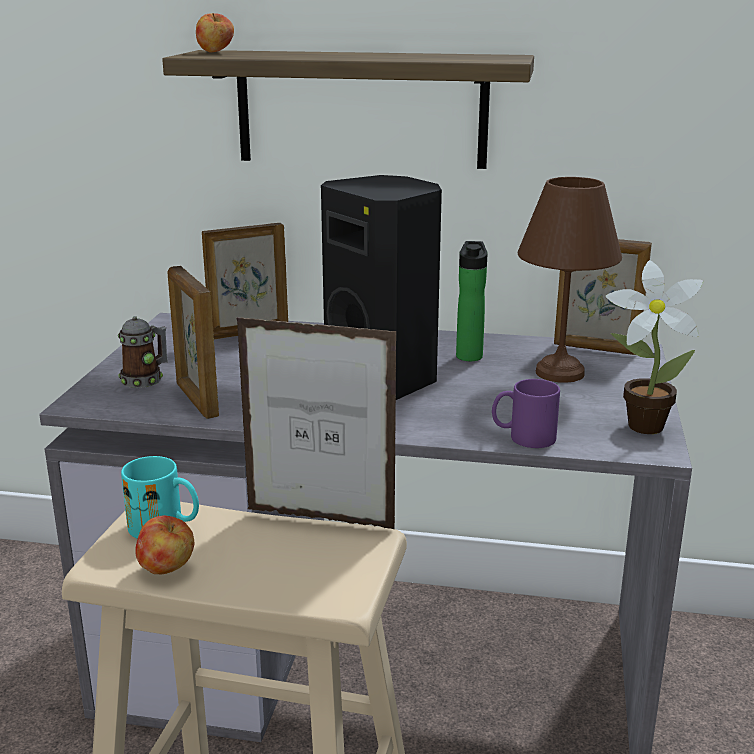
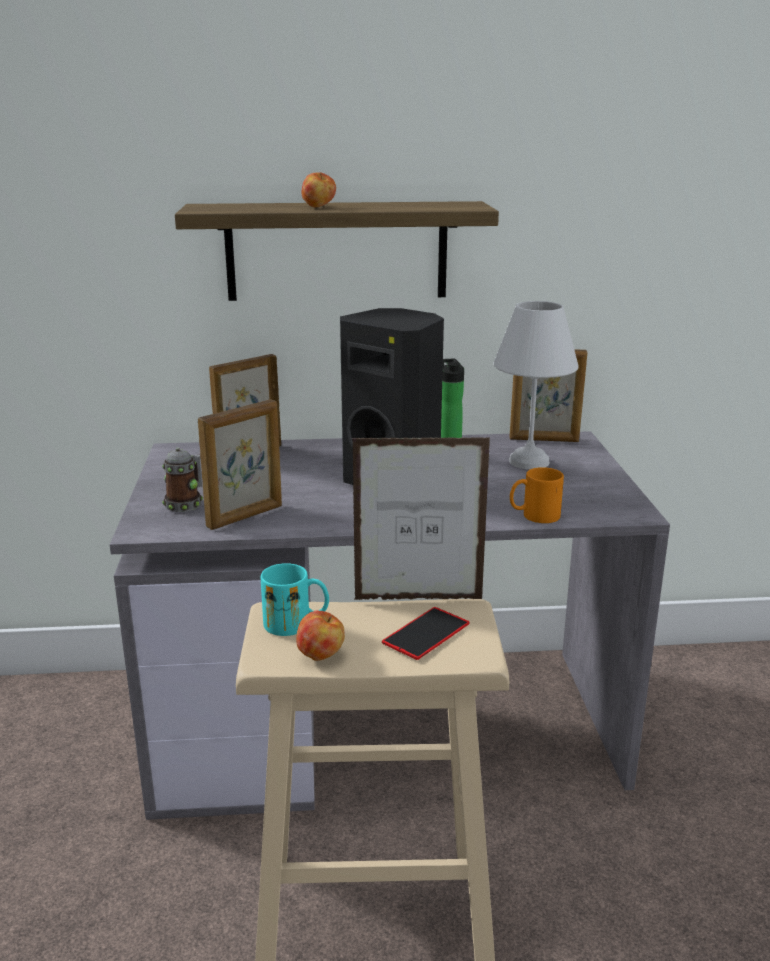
camera: 15 degrees left, 0 degrees up
(196, 400) = (246, 516): picture frame -> picture frame turned 90 degrees counterclockwise
(215, 52) = (211, 206): apple -> apple (319, 207)
(301, 561) = (426, 633): none -> phone
(523, 438) = (534, 516): purple mug -> orange mug
(557, 373) = (527, 462): brown table lamp -> white table lamp
(639, 425) = (613, 496): potted plant -> none

